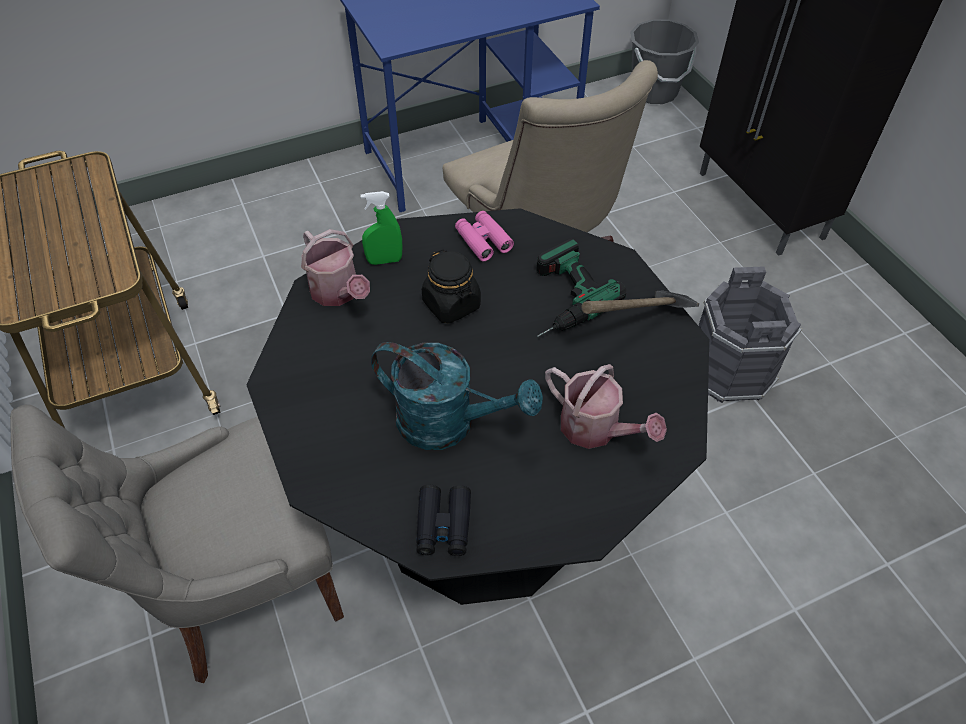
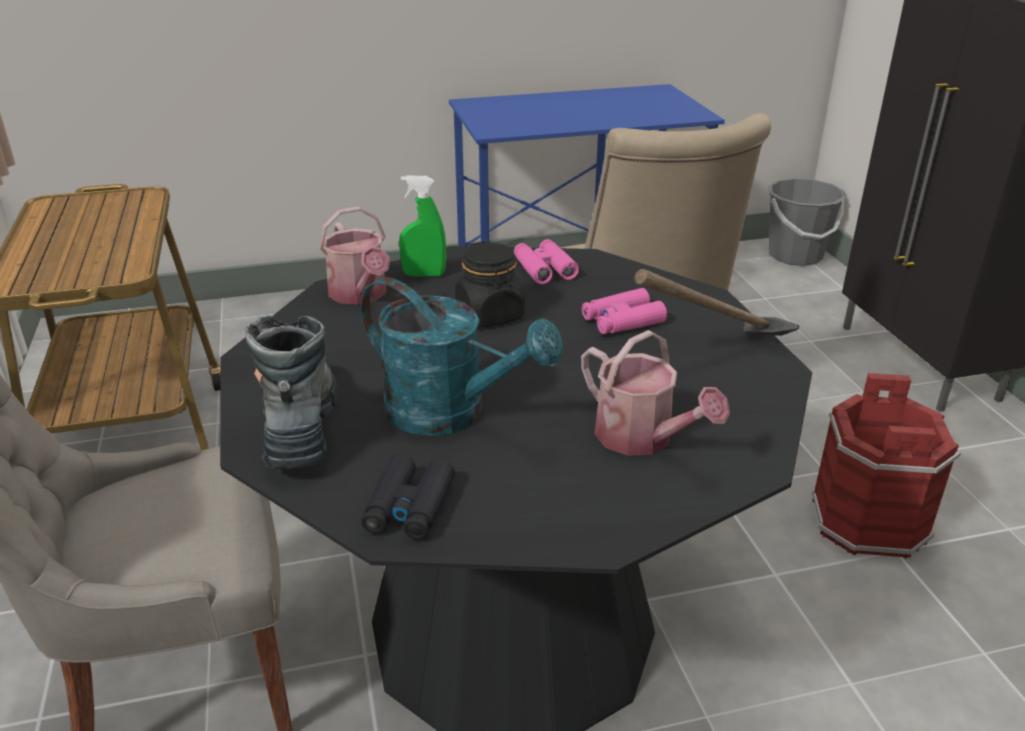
camera: 10 degrees right, 20 degrees down
(337, 453) = (301, 425): none -> boot
(558, 298) = (622, 321): power drill -> pink binoculars
(731, 370) = (869, 521): grey bucket -> red bucket

